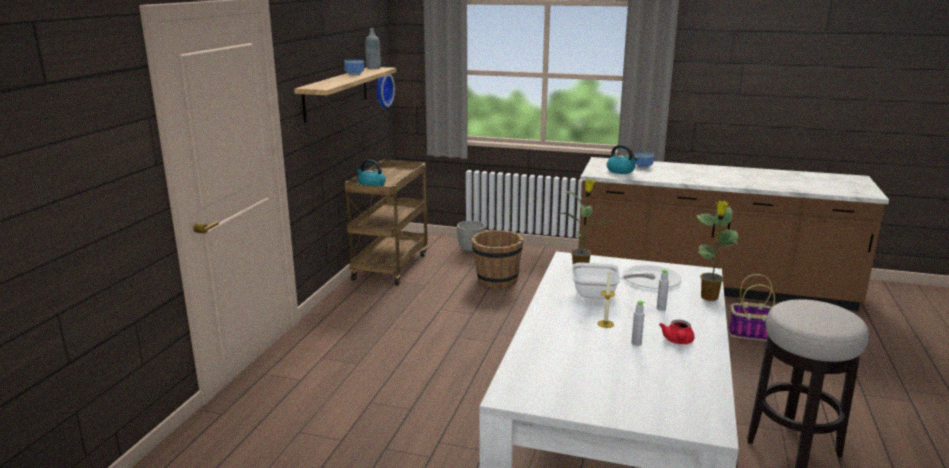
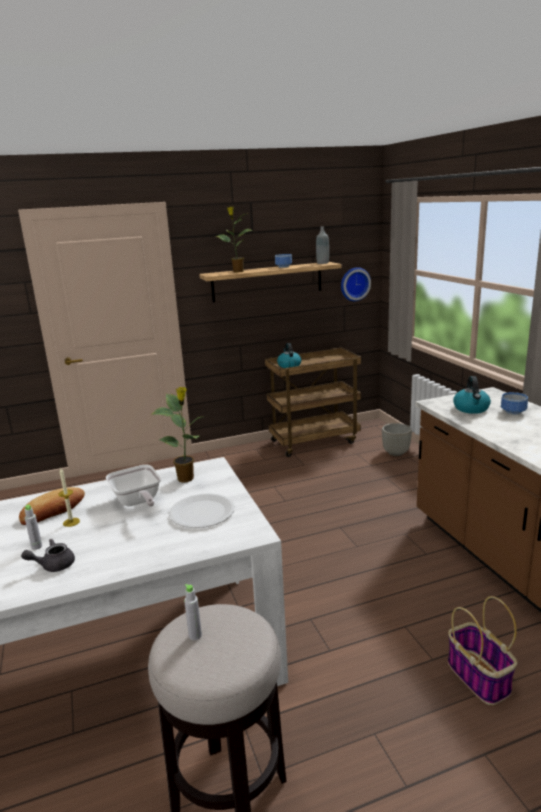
camera: 55 degrees right, 0 degrees up
(496, 280) = (358, 485): brown bucket -> none
(570, 327) = (53, 510): none -> bread
(661, 308) = (128, 537): grey bottle -> grey bottle (195, 635)
(678, 341) = (53, 565): red teapot -> grey teapot
(709, 297) = (182, 554): potted plant -> potted plant (237, 271)

